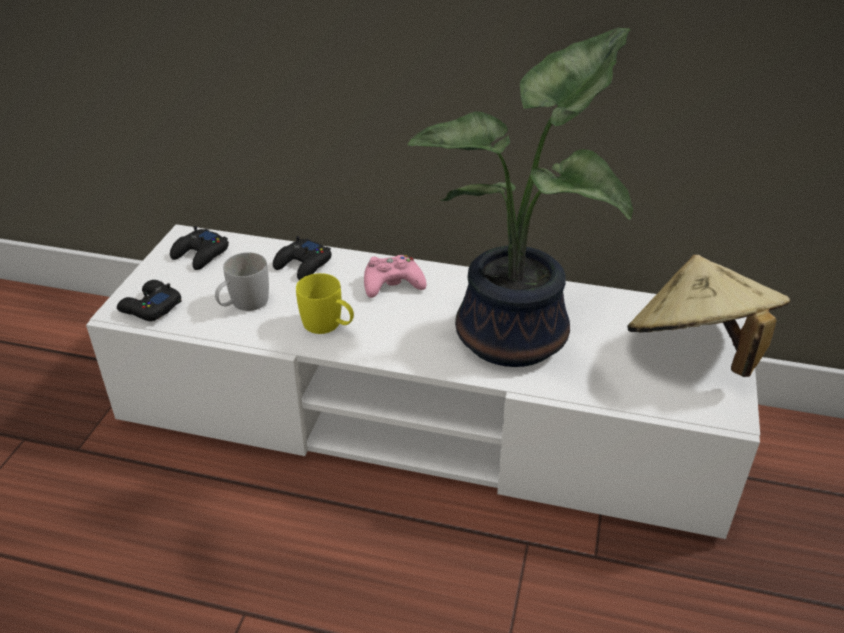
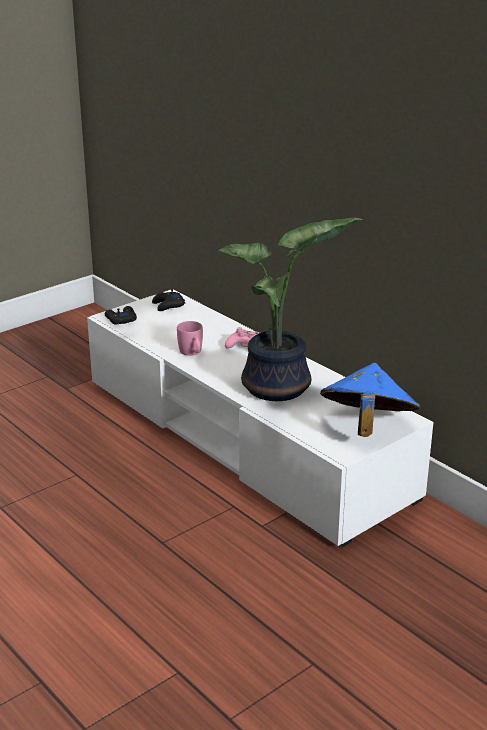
camera: 35 degrees right, 10 degrees down
(244, 304) = (163, 332): white mug -> none
(303, 265) = (212, 325): black game controller -> none
(328, 326) = (192, 353): yellow mug -> pink mug
(696, 352) = (366, 427): beige hat -> blue hat

